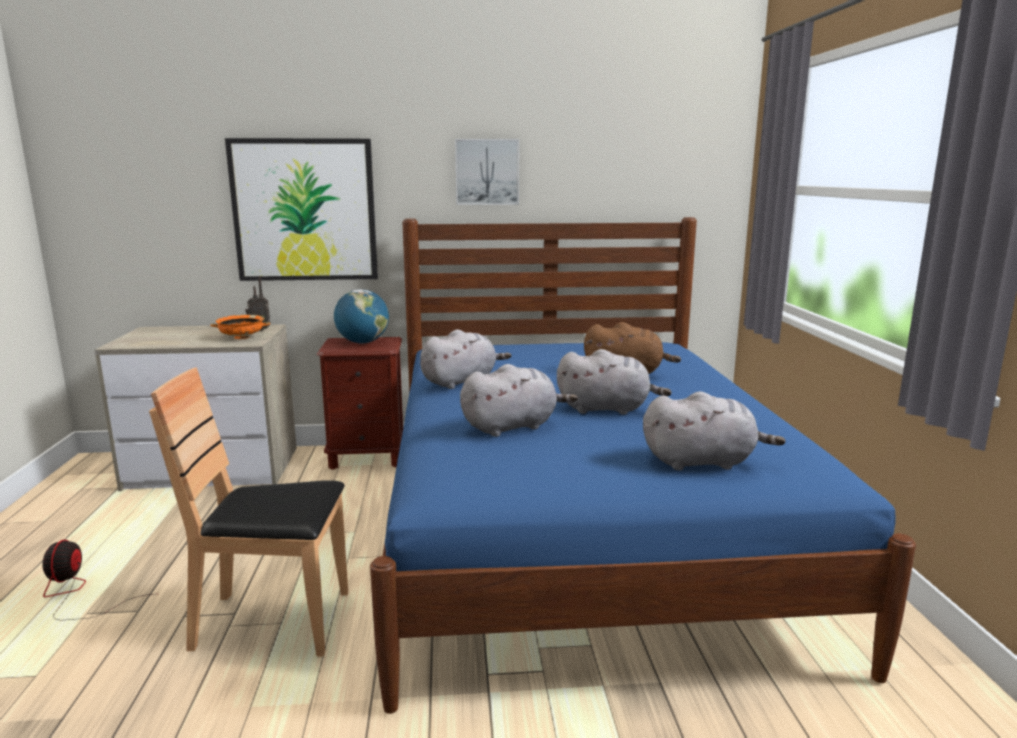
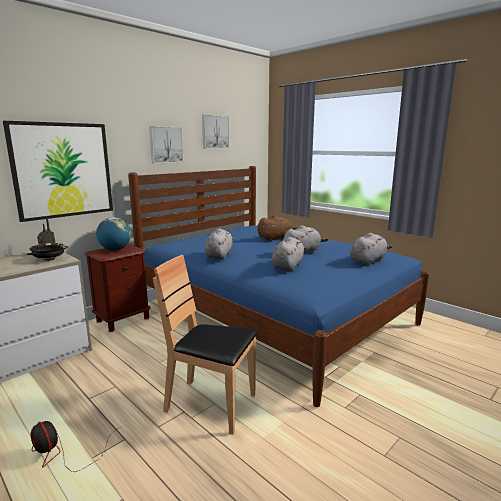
camera: 40 degrees left, 0 degrees up
(242, 337) = (49, 259): orange bowl -> black bowl
(274, 622) = (211, 404): brown chair -> brown chair turned 60 degrees clockwise
(601, 147) = (214, 132): none -> picture

